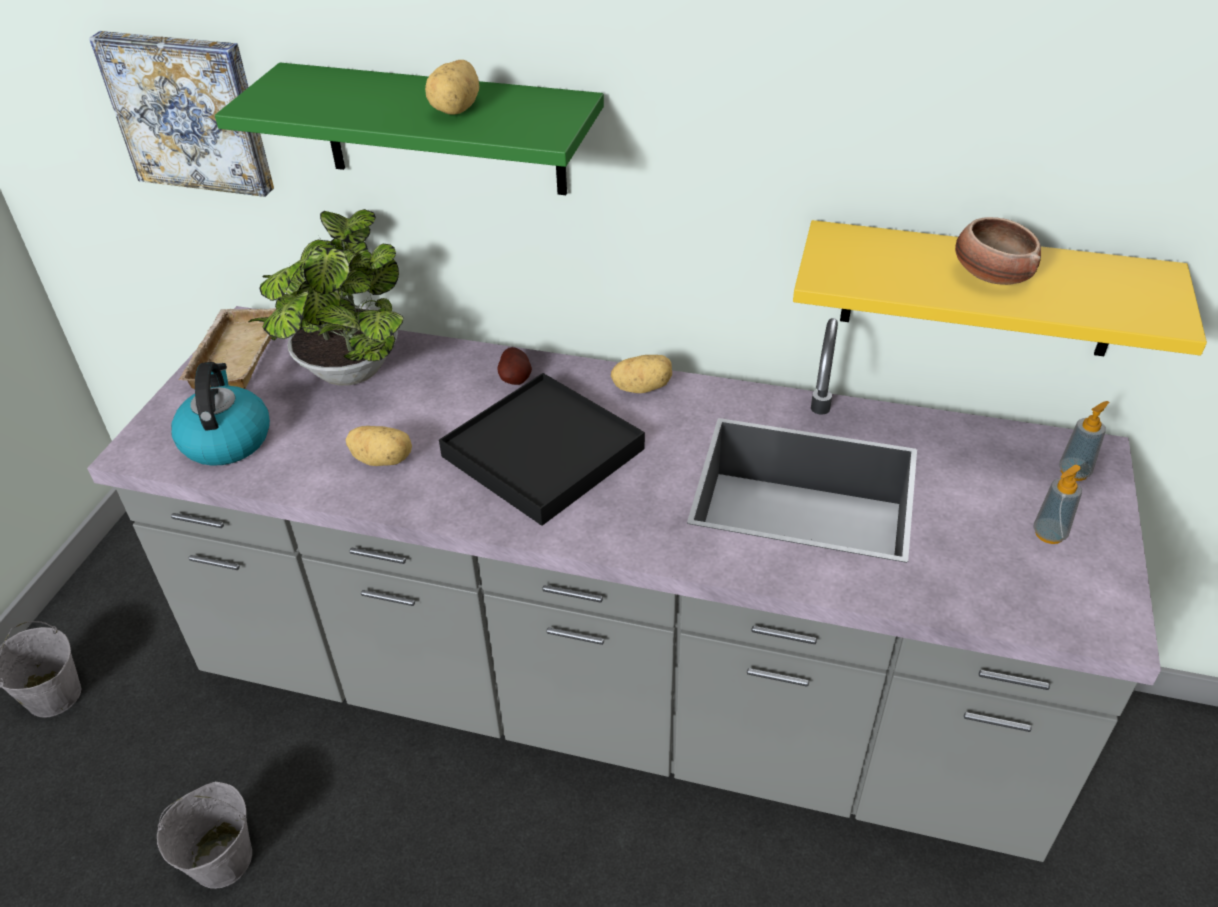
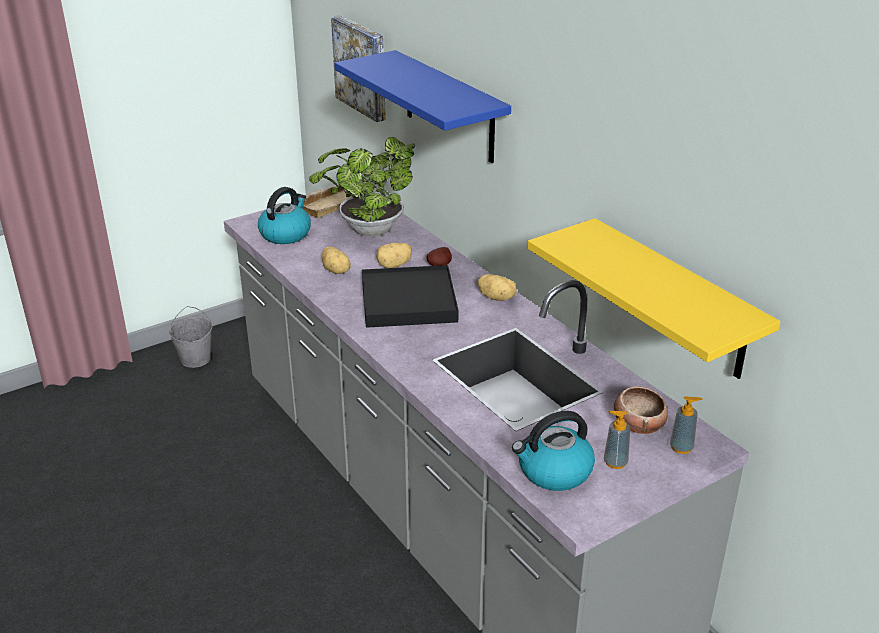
camera: 40 degrees right, 10 degrees down
(223, 859) = (191, 462): grey bucket -> none
(443, 130) = (449, 107): green shelf -> blue shelf
(457, 109) = (432, 91): potato -> potato (394, 265)
(990, 275) = (643, 276): bowl -> bowl (638, 424)
(1016, 590) = (553, 472): none -> kettle

